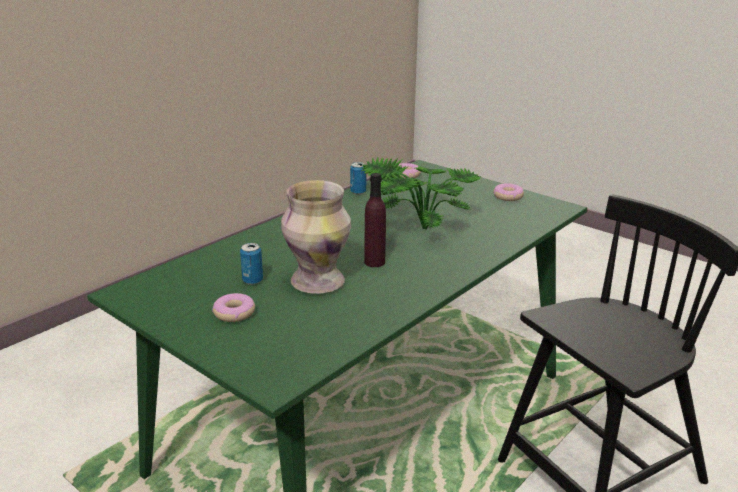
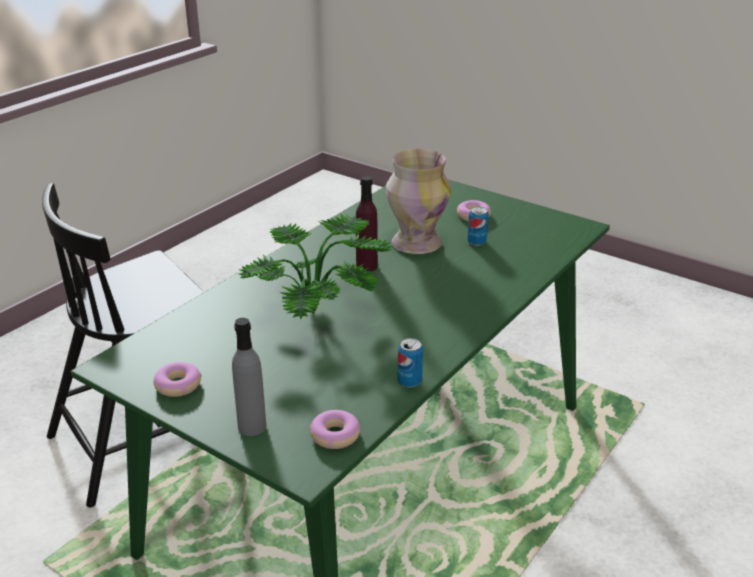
camera: 175 degrees right, 5 degrees up
(454, 180) = (252, 426): none -> grey bottle

